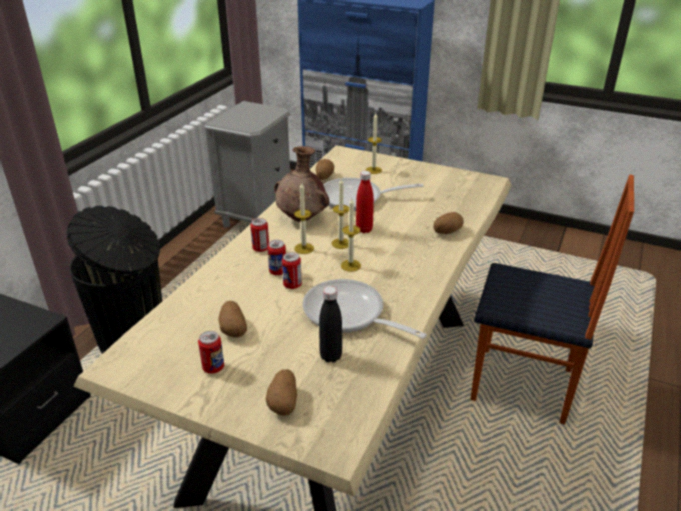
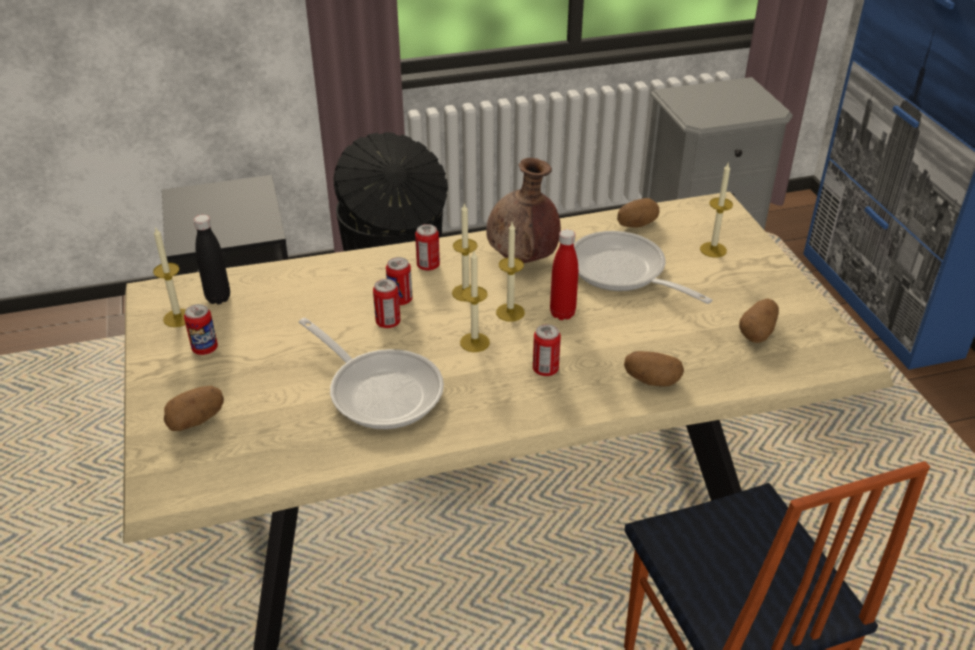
camera: 50 degrees right, 5 degrees up
(160, 366) = (178, 318): none -> candle
(233, 328) = (274, 327): potato -> potato (758, 332)
(330, 356) = (295, 414): black bottle -> black bottle (218, 298)
(349, 315) = (380, 390): frying pan -> frying pan turned 135 degrees clockwise
(401, 255) = (545, 369): none -> can

